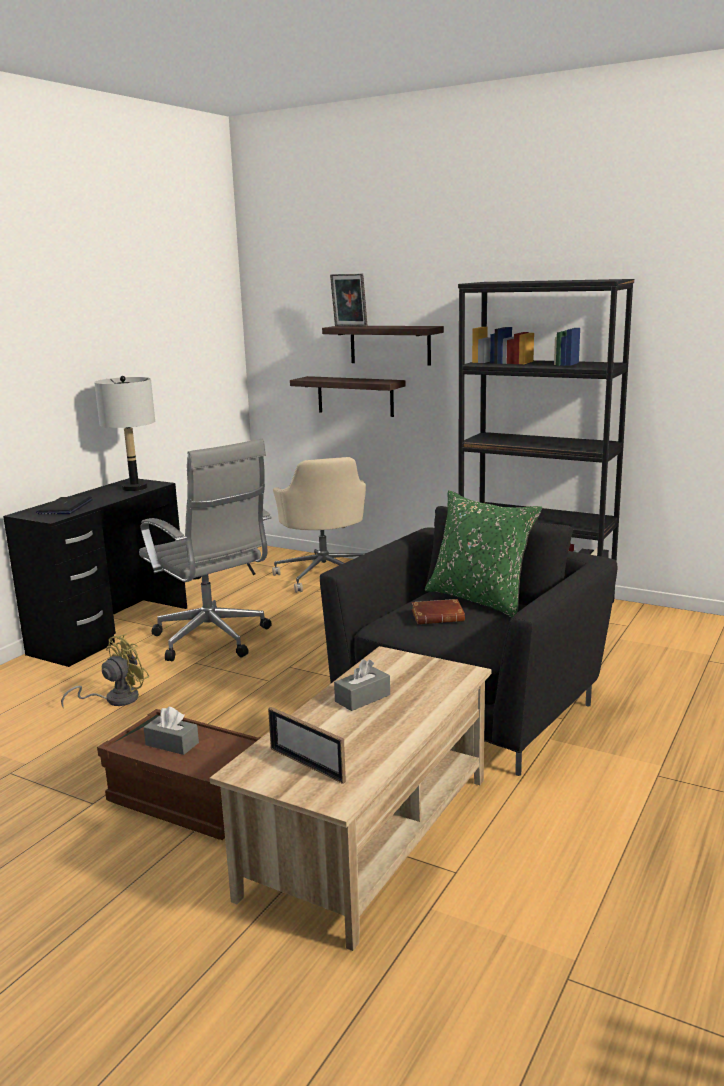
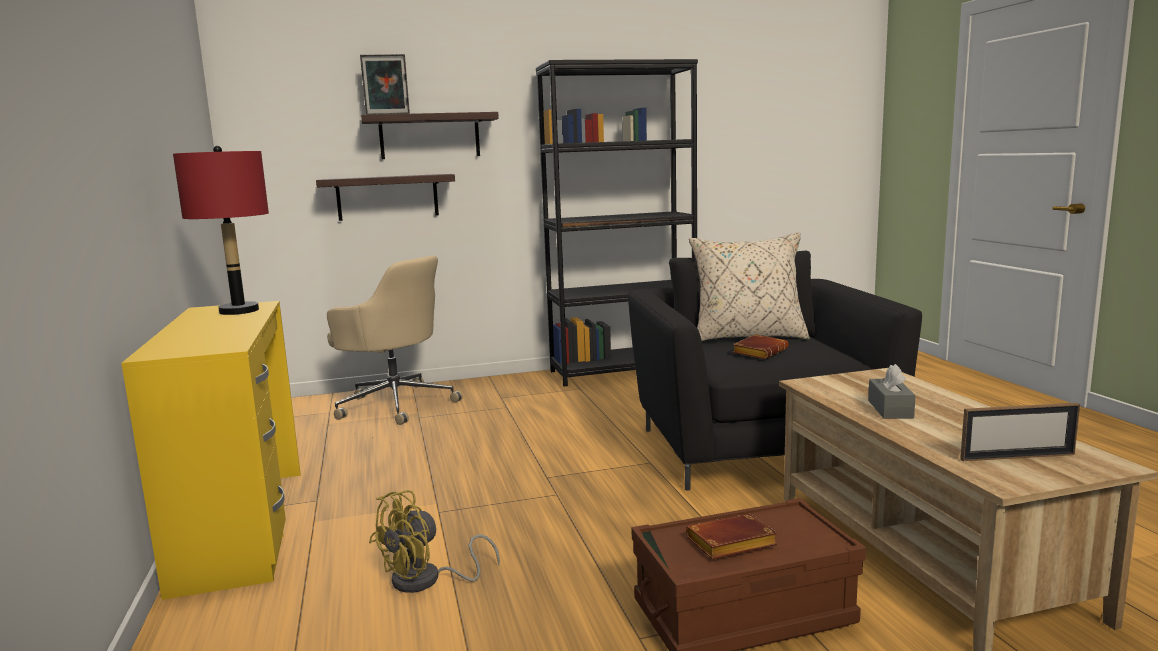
camera: 45 degrees left, 5 degrees down
(65, 507) = (203, 338): laptop -> none
(110, 630) = (241, 526): black desk -> yellow desk
(115, 699) = (427, 581): yellow fan -> yellow fan turned 135 degrees counterclockwise
(134, 488) = (239, 311): grey table lamp -> red table lamp
(172, 744) = (730, 545): grey tissue box -> brown book
(214, 641) = (411, 488): grey office chair -> none
(480, 599) = (747, 337): green pillow -> beige pillow

